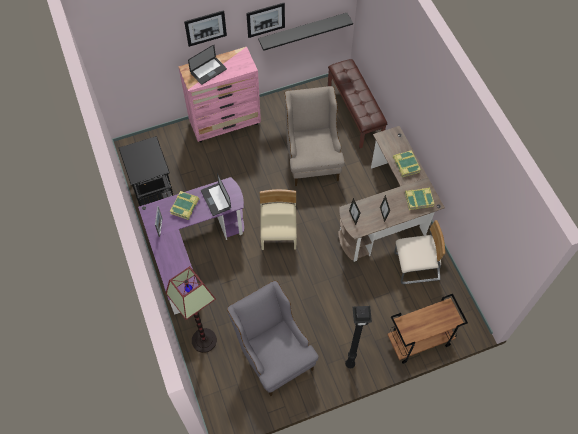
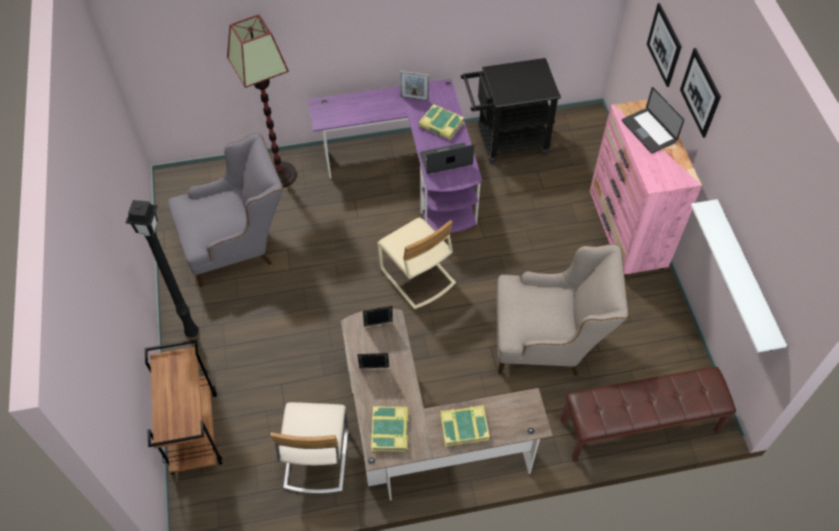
camera: 100 degrees right, 5 degrees down
(265, 20) = (734, 187): picture -> picture (664, 45)
(279, 233) = (417, 277): beige chair -> beige chair turned 45 degrees clockwise
(302, 31) = (745, 277): black shelf -> white shelf

